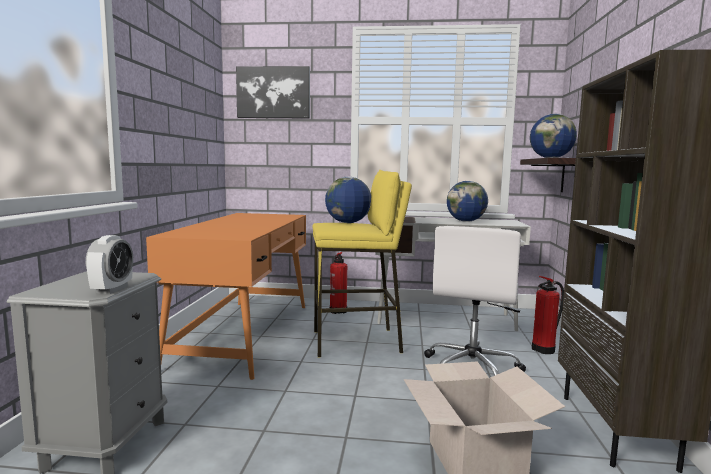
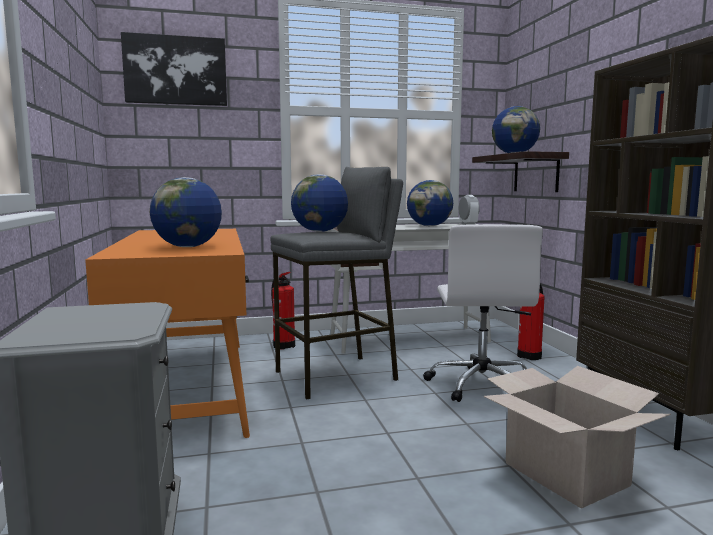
camera: 20 degrees left, 0 degrees up
(112, 289) = (141, 324): alarm clock -> alarm clock (468, 224)
(230, 231) = (188, 247): none -> globe
(356, 342) = (337, 376): yellow stool -> grey stool

